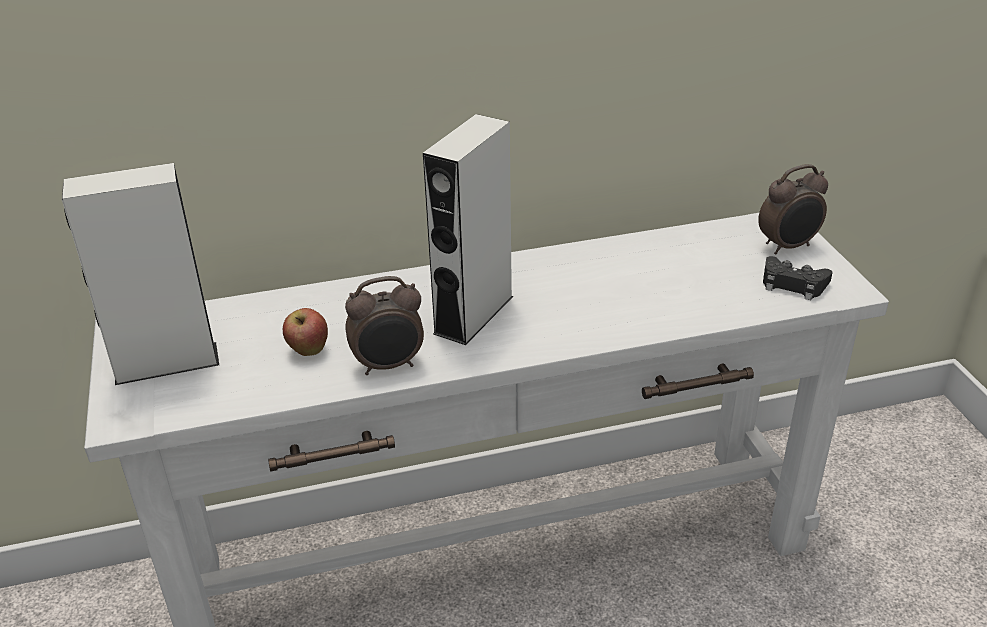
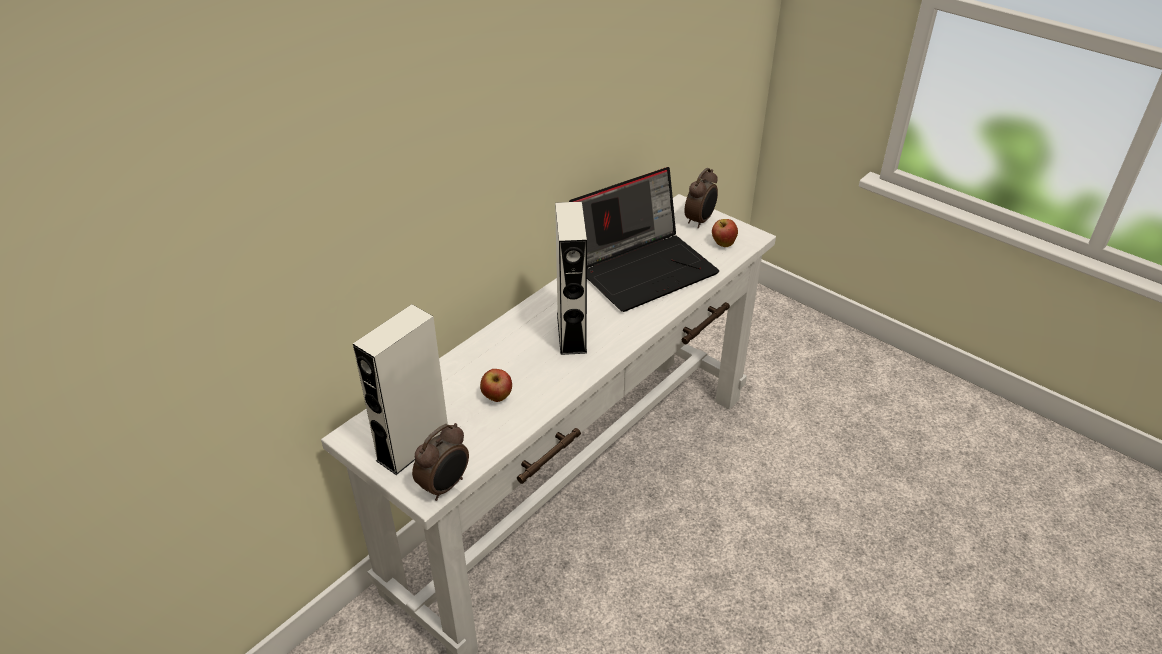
camera: 35 degrees left, 5 degrees up
(389, 366) = (556, 385): alarm clock -> alarm clock (445, 486)
(648, 276) = (644, 268): none -> laptop
(793, 284) = (723, 244): black game controller -> apple

